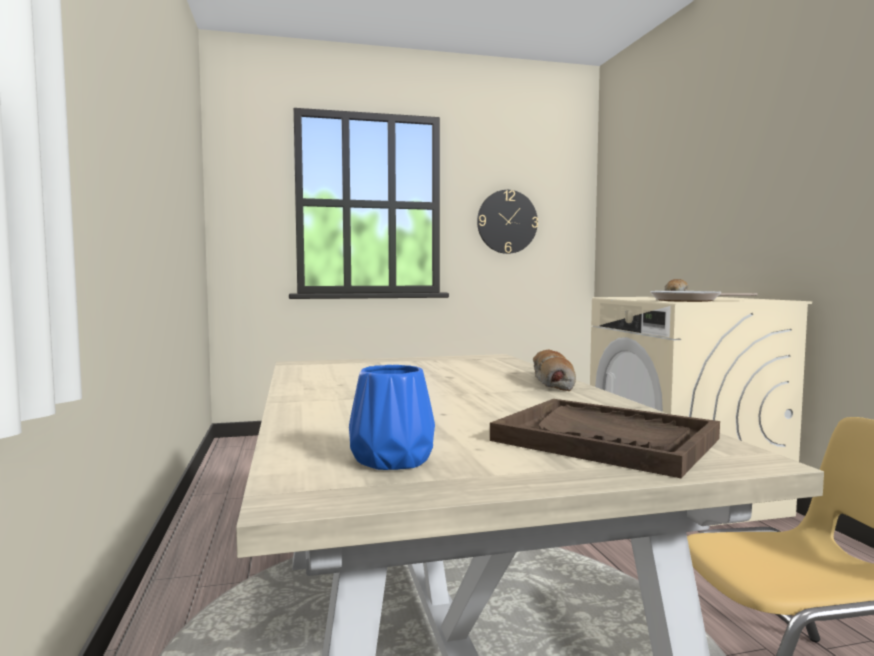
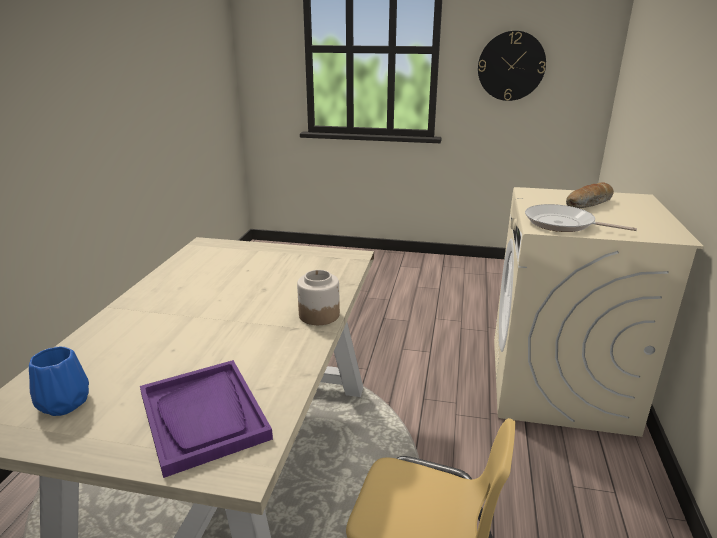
camera: 25 degrees right, 20 degrees up
(551, 381) = (319, 315): bread -> jar
(605, 440) = (204, 416): brown tray -> purple tray

